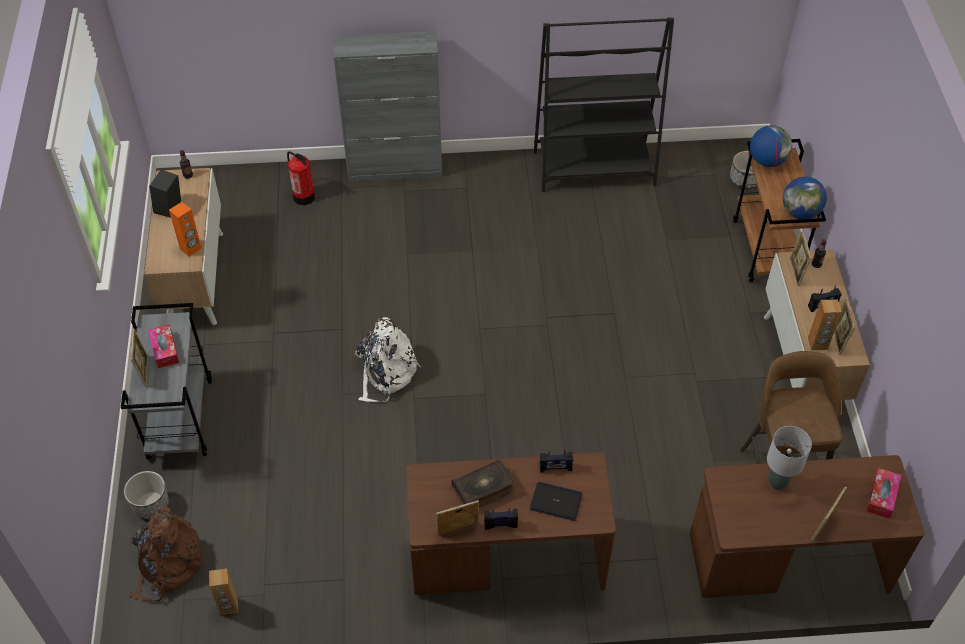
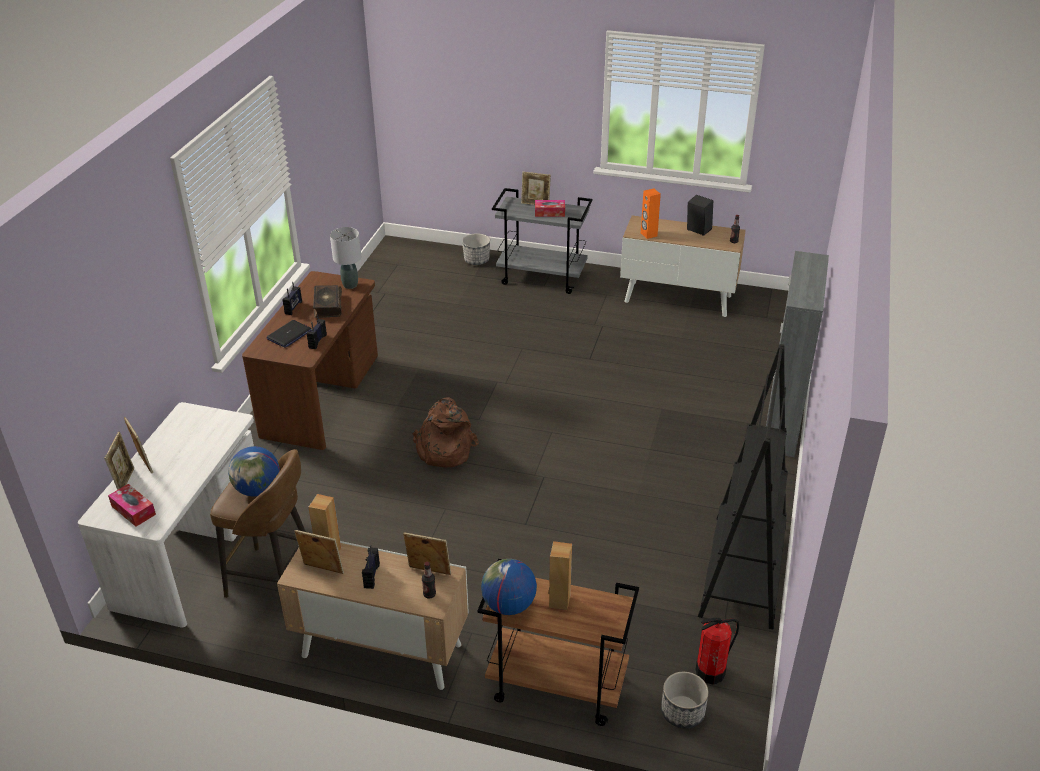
camera: 110 degrees right, 15 degrees down
(167, 565) = (426, 261): brown backpack -> brown backpack (443, 450)
(229, 606) = (380, 279): brown speaker -> brown speaker (559, 601)
(304, 196) = (757, 363): fire extinguisher -> fire extinguisher (711, 672)
(385, 373) = (531, 372): white backpack -> none
(458, 530) = (305, 290): picture frame -> picture frame (125, 481)
(767, 160) = (608, 608): globe -> globe (258, 489)
(778, 482) = (204, 451): grey table lamp -> grey table lamp (350, 285)
(788, 561) = (192, 551): brown desk -> white desk

